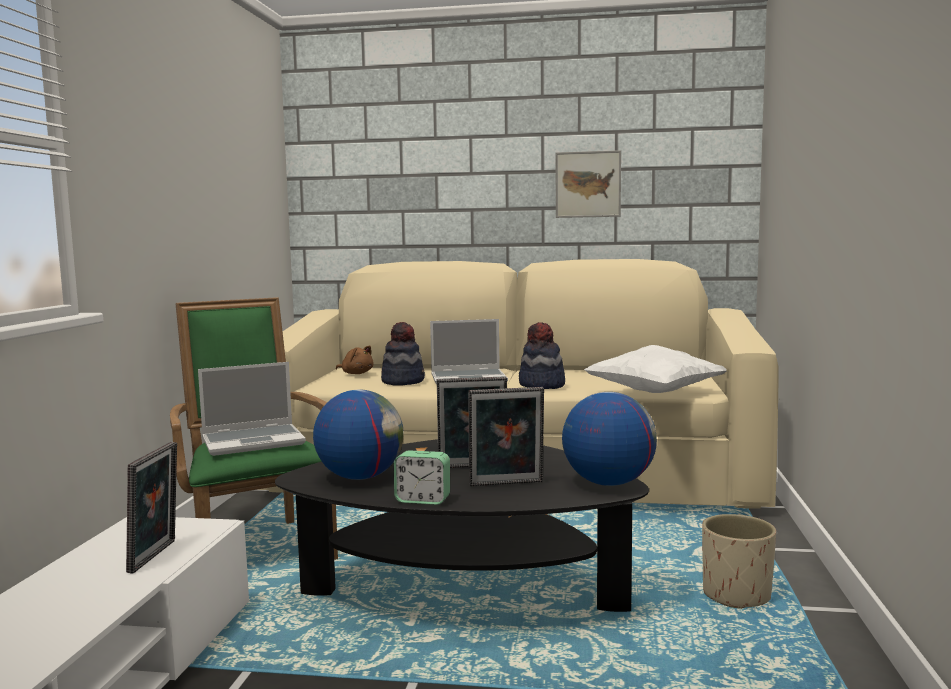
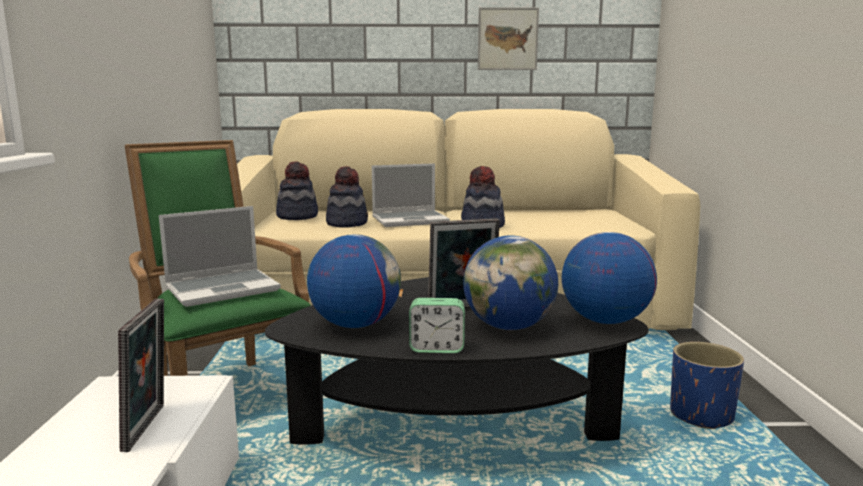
camera: 10 degrees left, 5 degrees up
(356, 373) = (297, 216): brown plush toy -> hat
(506, 485) = (509, 327): picture frame -> globe
(655, 393) = (590, 231): white pillow -> none
(736, 595) = (701, 415): beige planter -> blue planter

